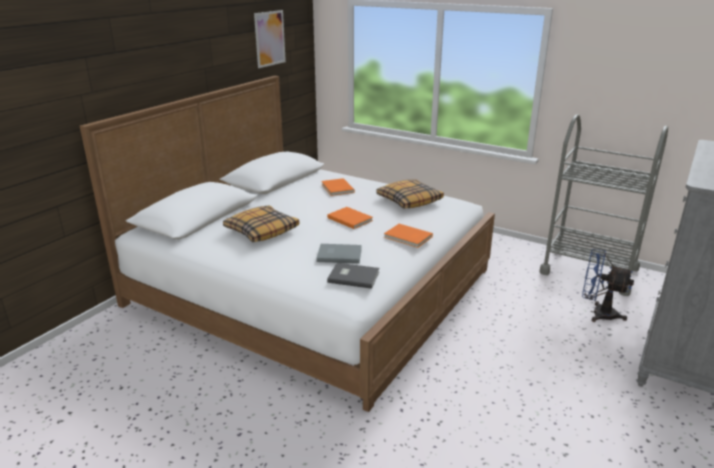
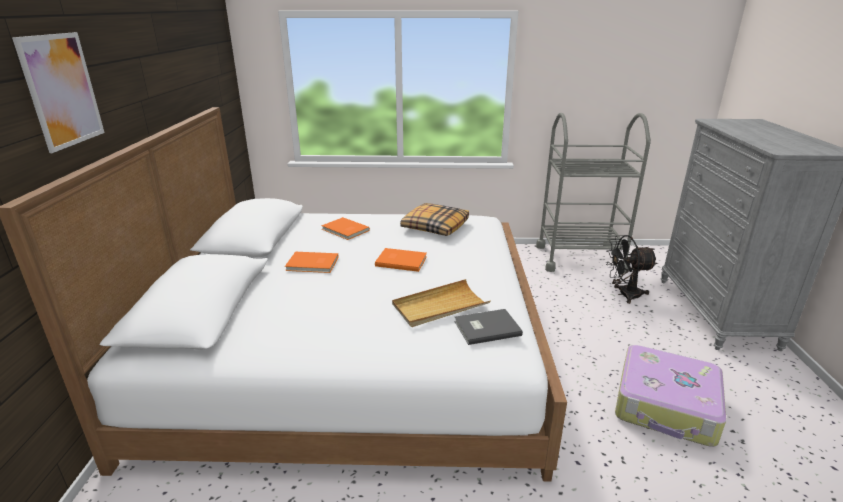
camera: 30 degrees left, 0 degrees up
(261, 231) = (315, 303): pillow -> none
(270, 38) = (199, 60): picture -> picture (62, 90)
(339, 254) = (439, 306): grey book -> beige tray
(408, 237) = (483, 266): orange book -> orange book (313, 264)
(525, 405) = (666, 406): none -> suitcase
(597, 313) = (624, 294): blue fan -> black fan

